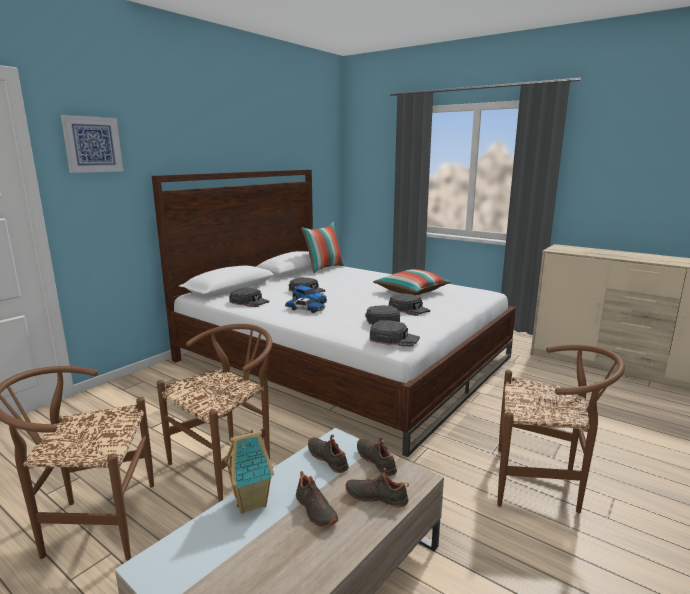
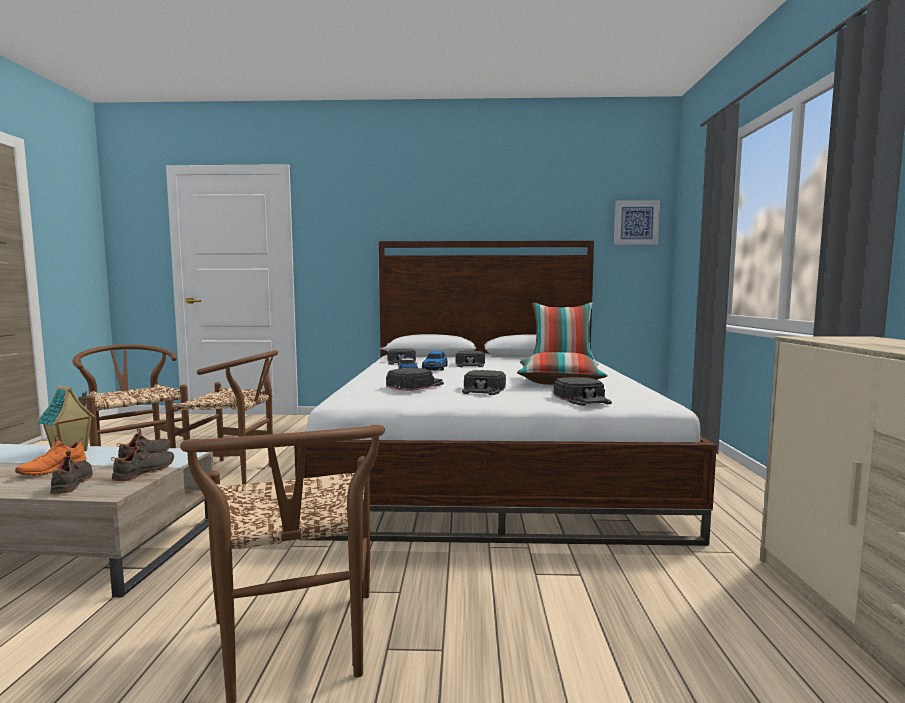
camera: 55 degrees right, 10 degrees down
(92, 144) = (335, 216): picture -> picture (636, 223)
(314, 511) = (52, 469): black shoe -> orange shoe
(394, 338) = (359, 395): black cap -> black cap (582, 398)

